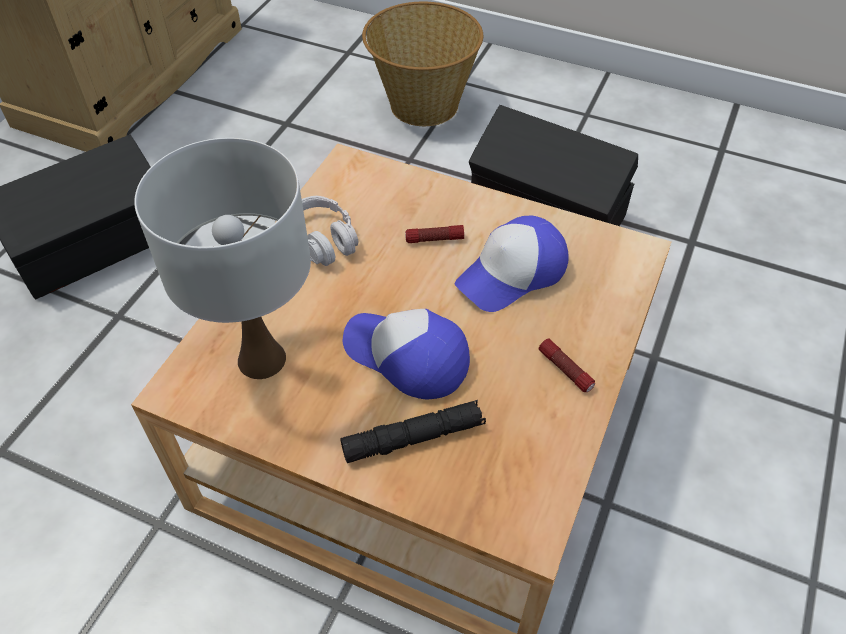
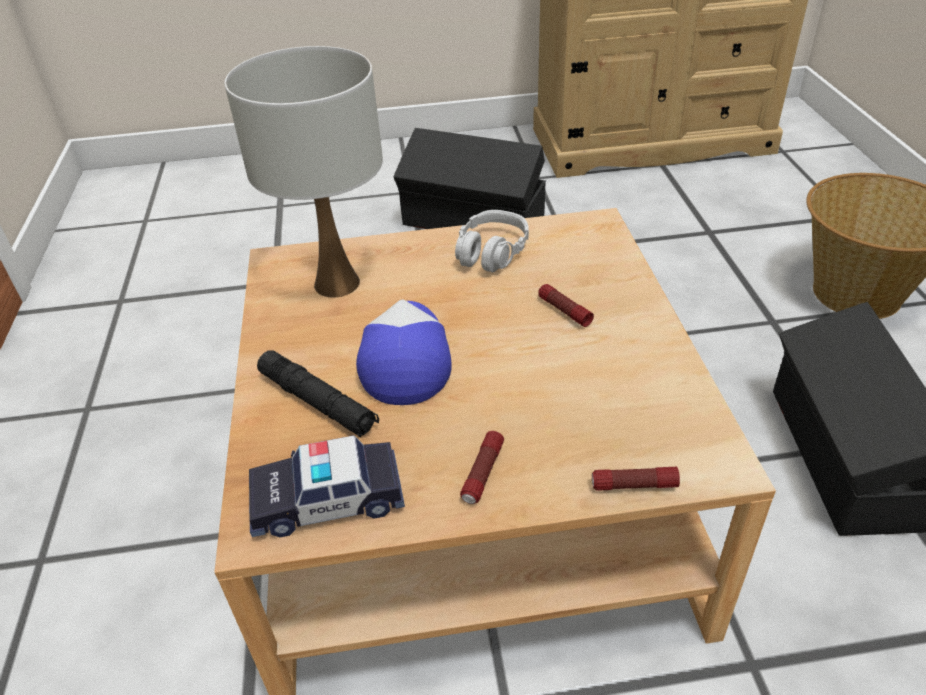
camera: 60 degrees right, 10 degrees down
(512, 274) = (575, 380): cap -> none
(528, 474) = (327, 499): none -> toy car
(627, 299) = (634, 485): none -> flashlight

